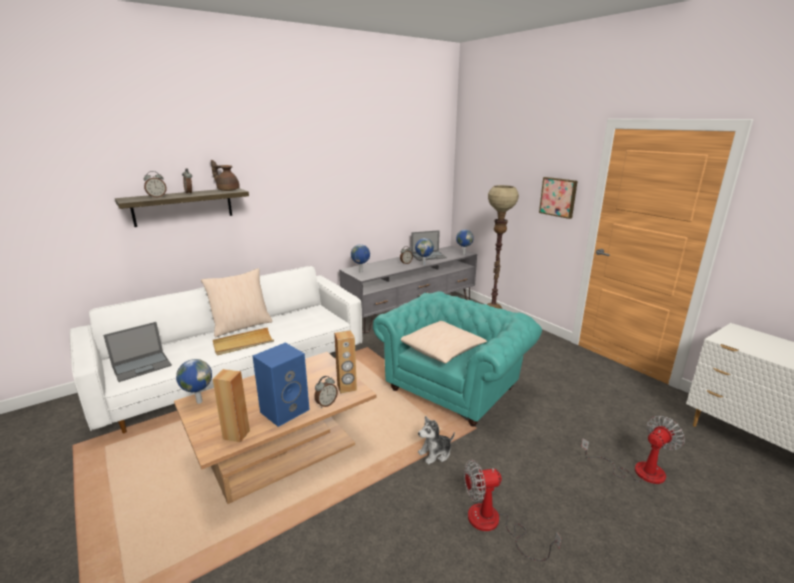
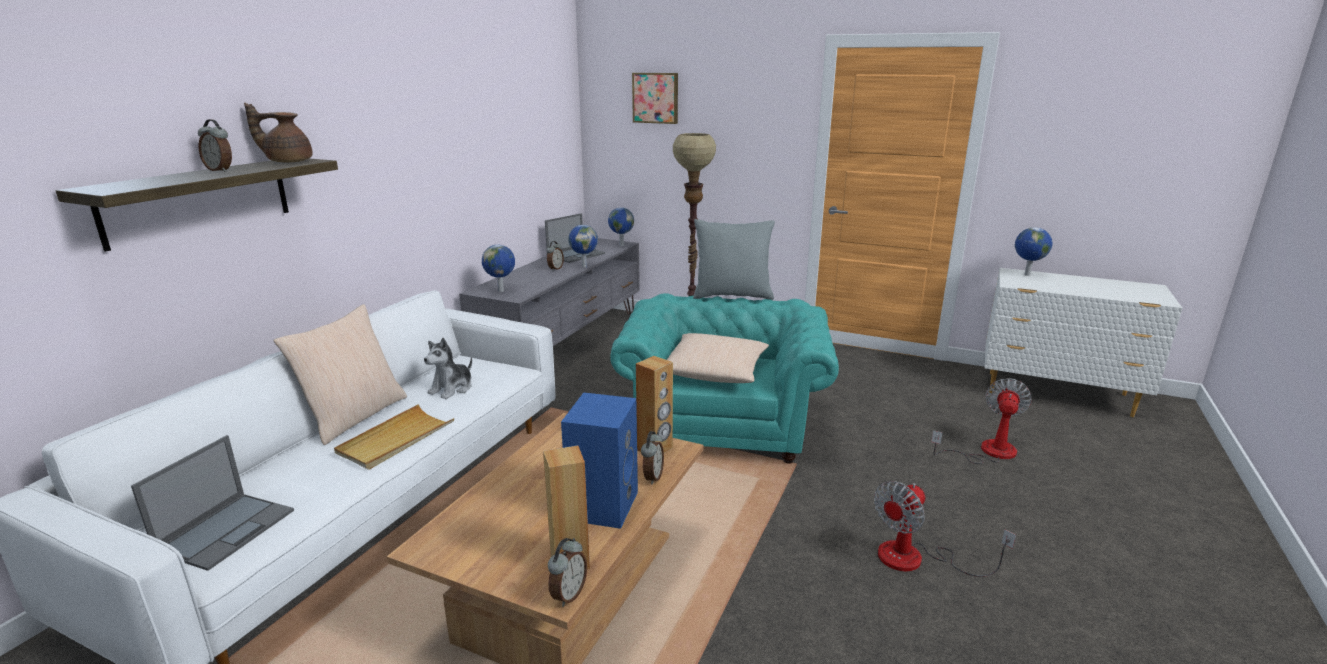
camera: 30 degrees left, 0 degrees up
(157, 197) = (165, 180): alarm clock -> alarm clock (568, 595)
(199, 401) = (439, 541): globe -> globe (1026, 275)
(435, 453) = (779, 509): plush toy -> plush toy (452, 389)
(482, 301) = (732, 295): none -> grey pillow
(558, 197) = (765, 144): picture -> picture (656, 98)

